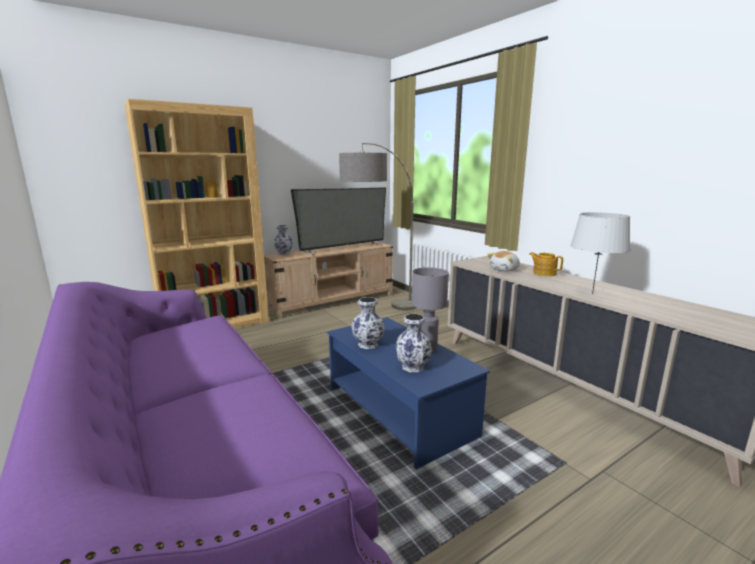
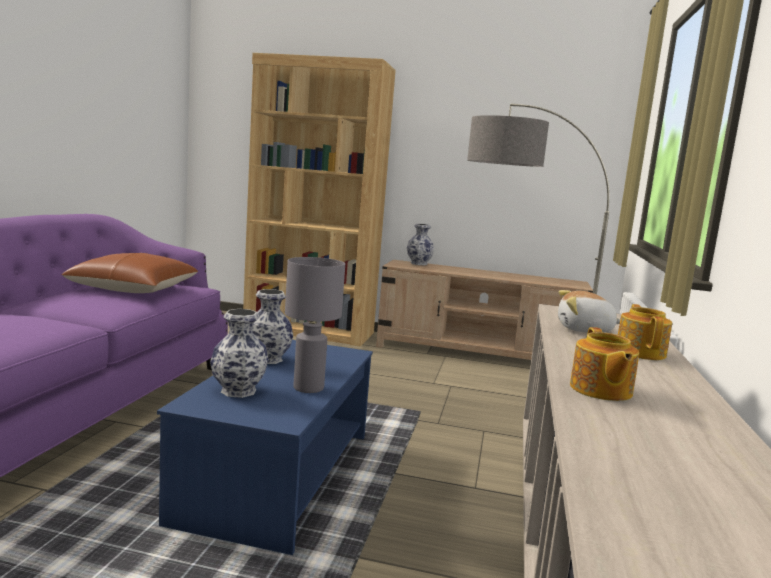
camera: 45 degrees right, 5 degrees down
(189, 337) = (134, 289): none -> brown pillow
(343, 248) = (507, 276): television -> none
(592, 293) = (600, 390): grey table lamp -> teapot

